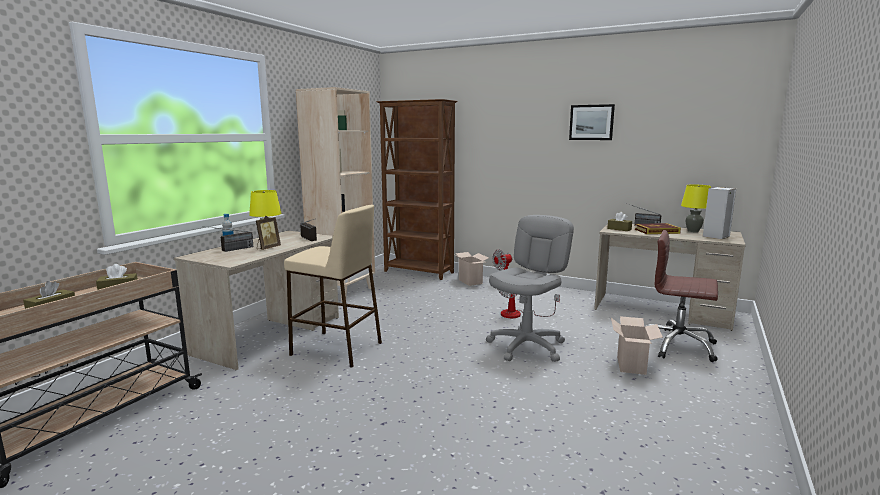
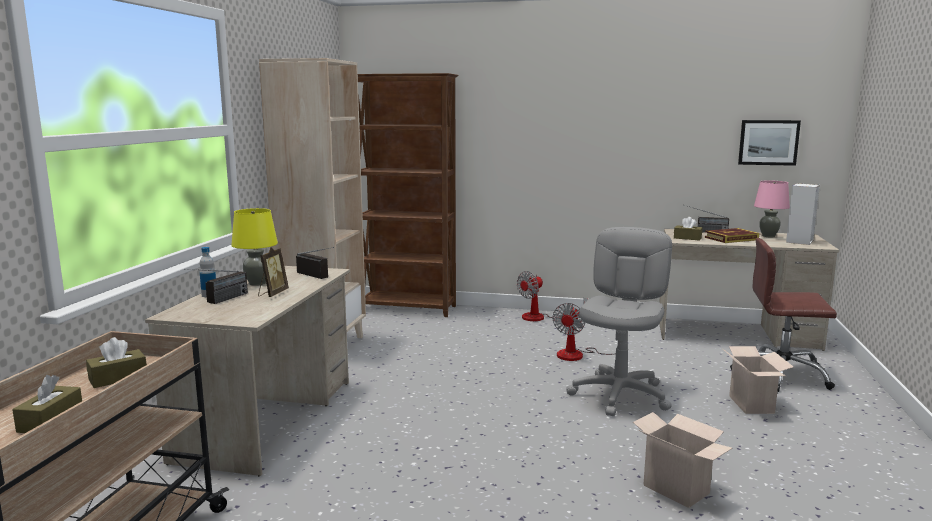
camera: 15 degrees left, 0 degrees up
(337, 349) = (381, 427): beige stool -> none
(471, 282) = (488, 316): cardboard box -> cardboard box (678, 490)
(591, 122) = (639, 105): picture -> picture (768, 142)
(693, 231) = (768, 236): yellow table lamp -> pink table lamp

